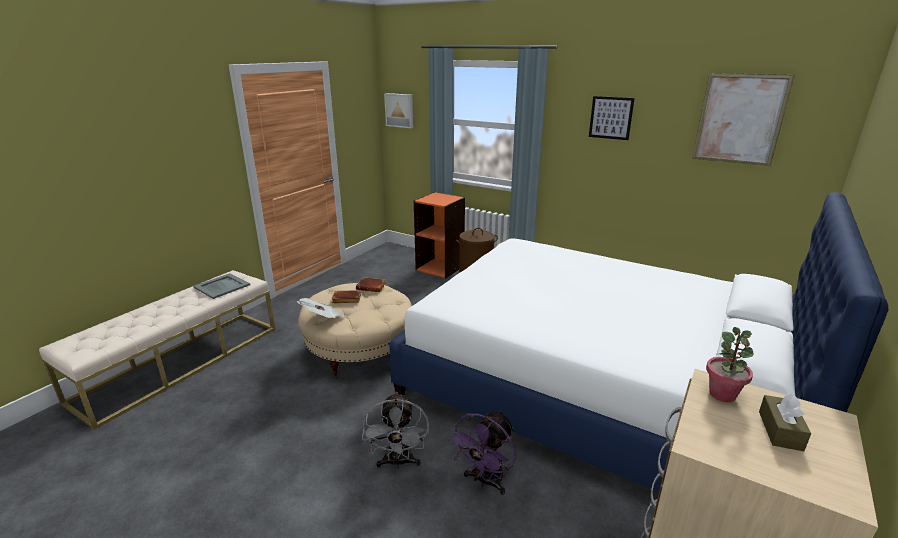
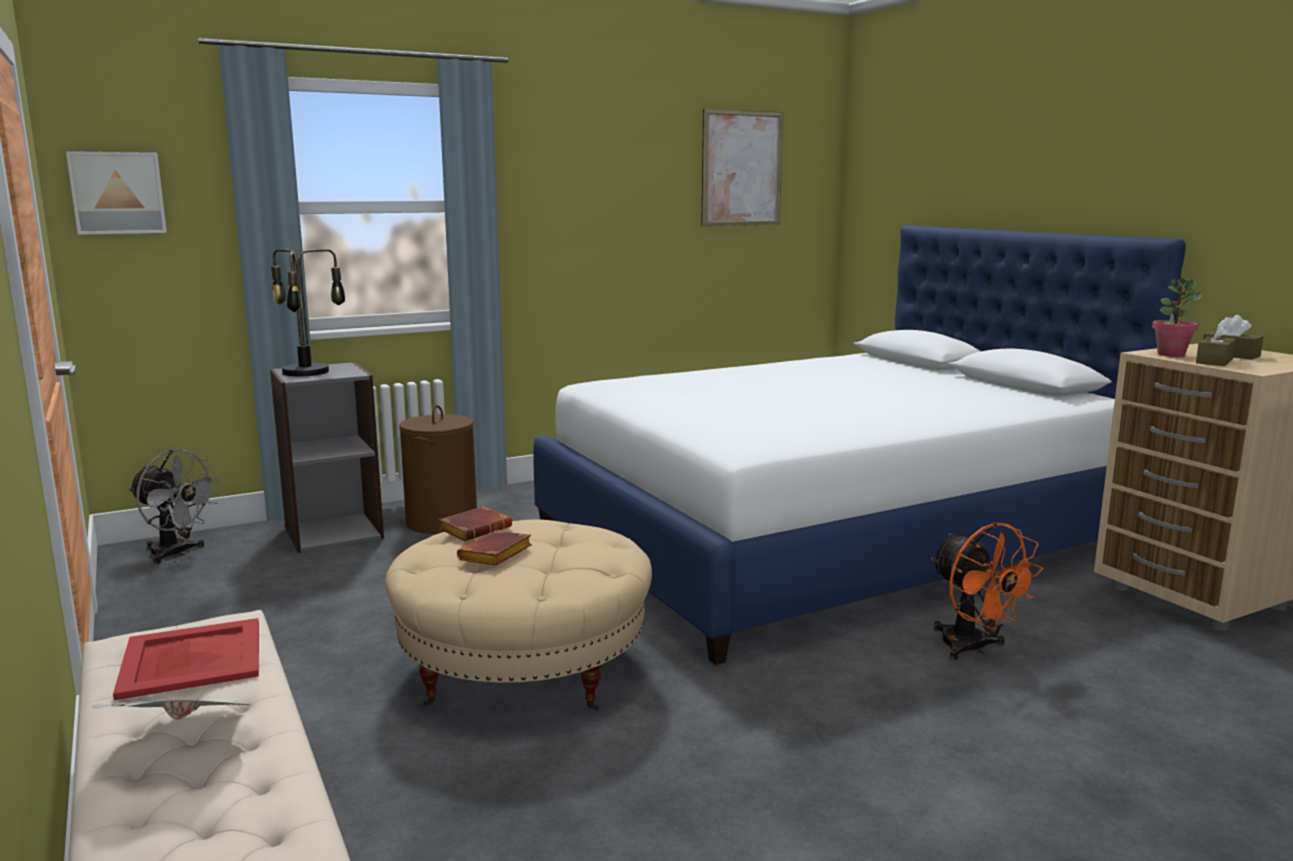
camera: 60 degrees left, 10 degrees down
(222, 286) = (193, 658): grey tray -> red tray
(322, 318) = (547, 585): newspaper -> newspaper (187, 739)
(398, 462) = (896, 701): grey fan -> grey fan (177, 553)
(435, 197) = (307, 372): none -> table lamp
(440, 268) = (333, 532): orange bookcase -> grey bookcase
(485, 481) = (973, 649): purple fan -> orange fan
(611, 118) = (591, 177): picture -> none
(720, 420) = (1214, 361): none -> brown tissue box

